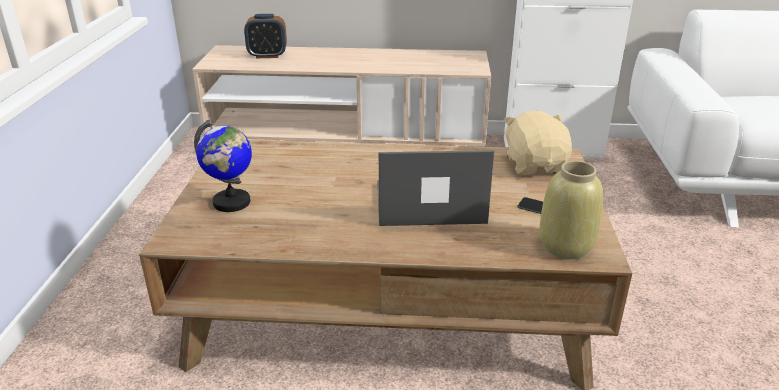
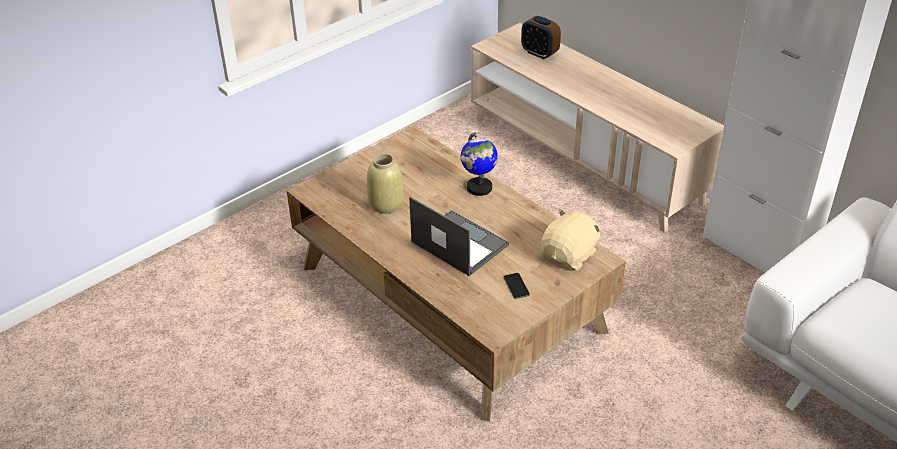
camera: 45 degrees right, 10 degrees up
(231, 203) = (361, 181): globe -> globe (479, 188)
(565, 246) = (486, 316): beige vase -> beige vase (386, 204)

